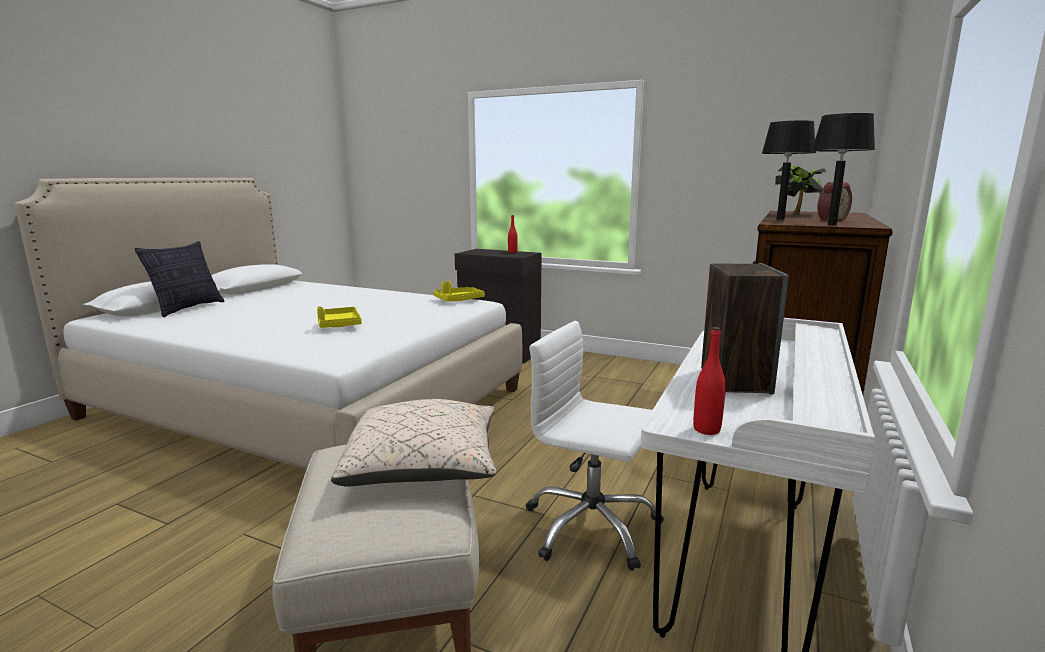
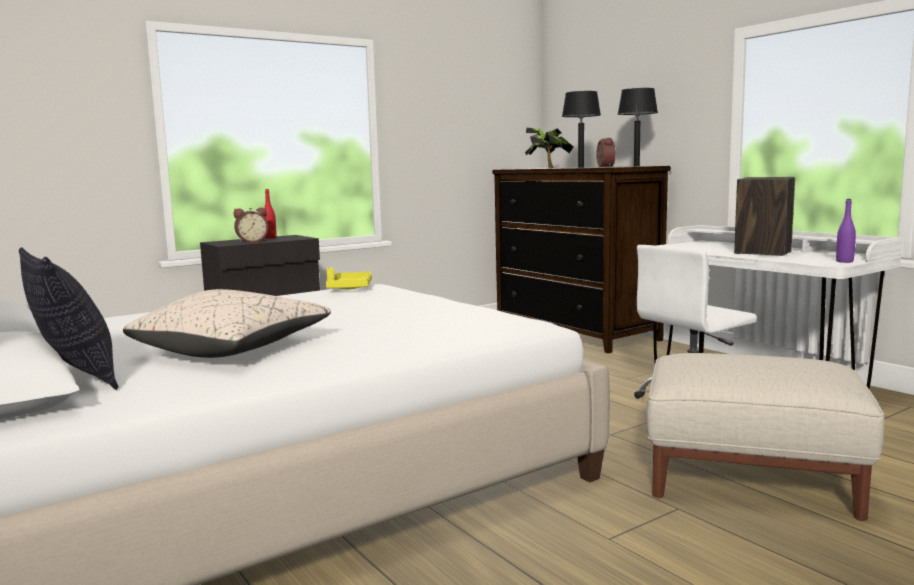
camera: 60 degrees left, 5 degrees down
(339, 325) = (400, 317): yellow tray -> none
(424, 467) = (742, 356): beige pillow -> beige pillow (233, 349)
(486, 253) = (252, 241): none -> alarm clock
(706, 429) = (844, 261): red bottle -> purple bottle

